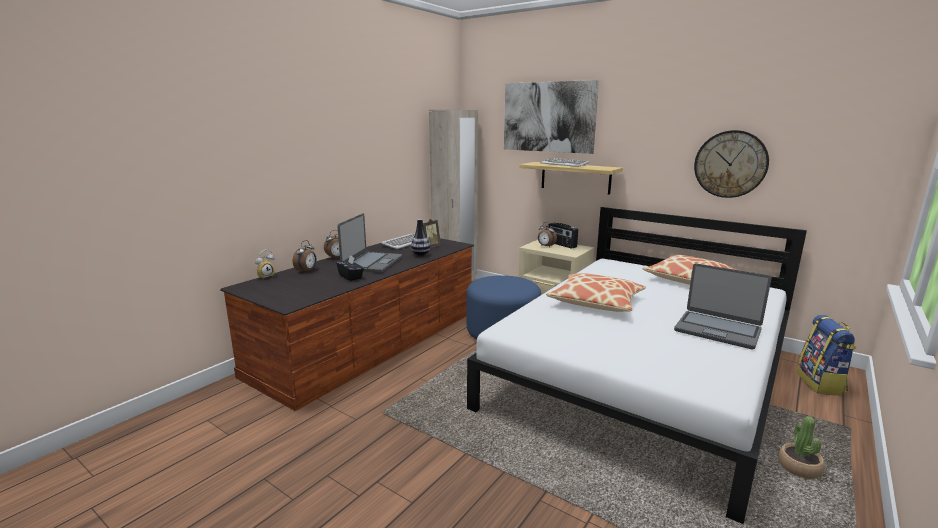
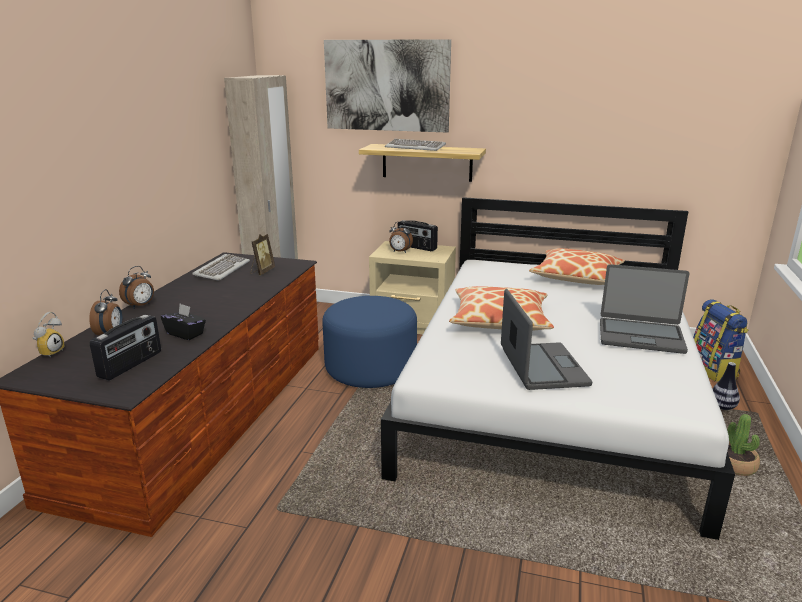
camera: 20 degrees left, 5 degrees up
(304, 289) = (131, 364): none -> radio
(372, 263) = (199, 307): laptop -> laptop (542, 367)
(420, 255) = (258, 285): vase -> vase (722, 407)
(730, 164) = (608, 141): wall clock -> none

